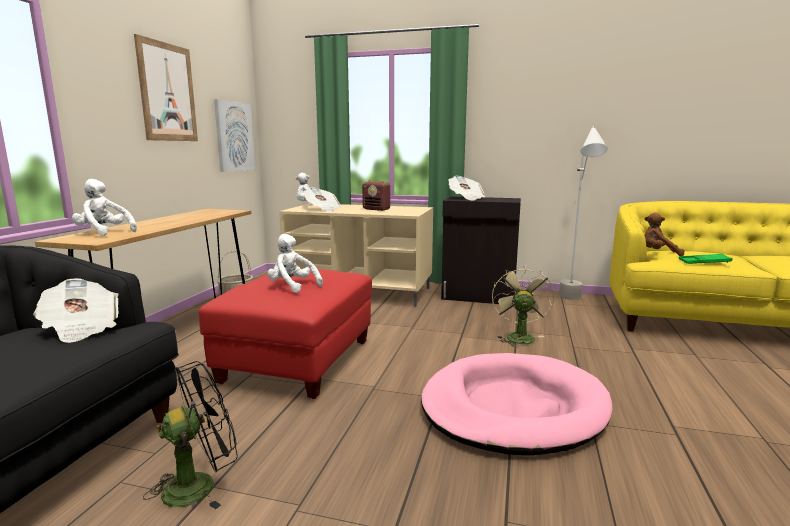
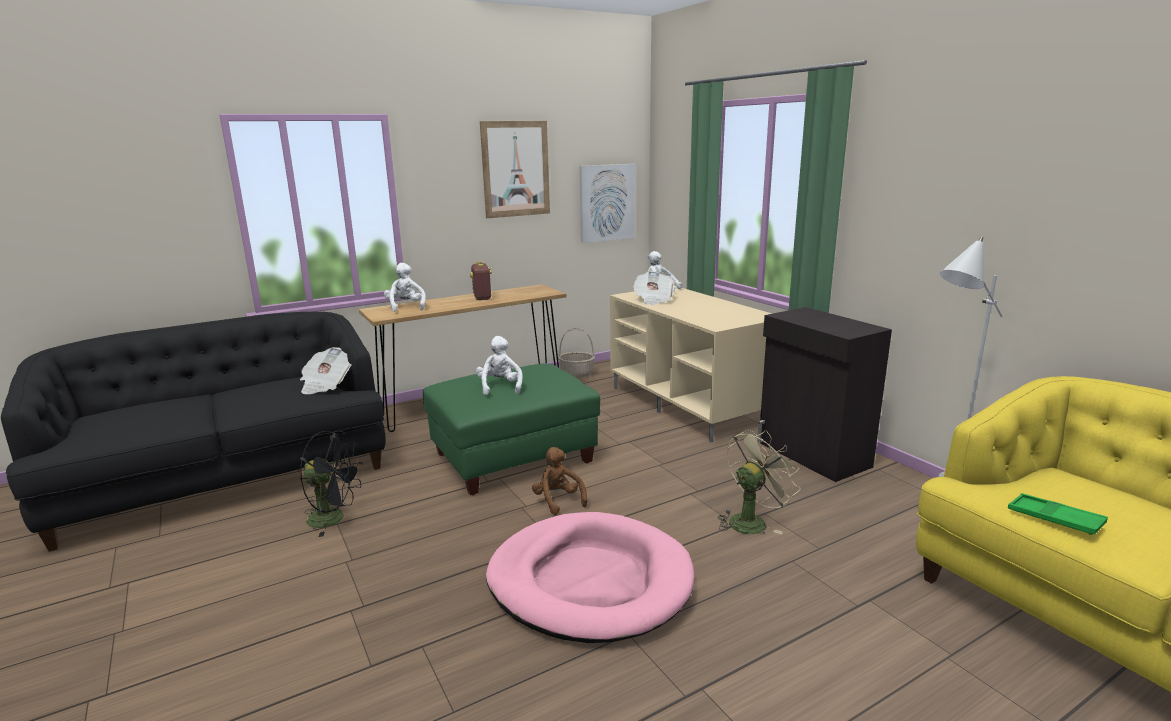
camera: 45 degrees right, 5 degrees up
(297, 361) = (513, 458): red ottoman -> green ottoman
(376, 209) = (706, 310): radio -> radio (482, 297)
(466, 198) = (808, 316): newspaper -> none
(658, 254) = (1024, 478): brown plush toy -> brown plush toy (558, 501)

